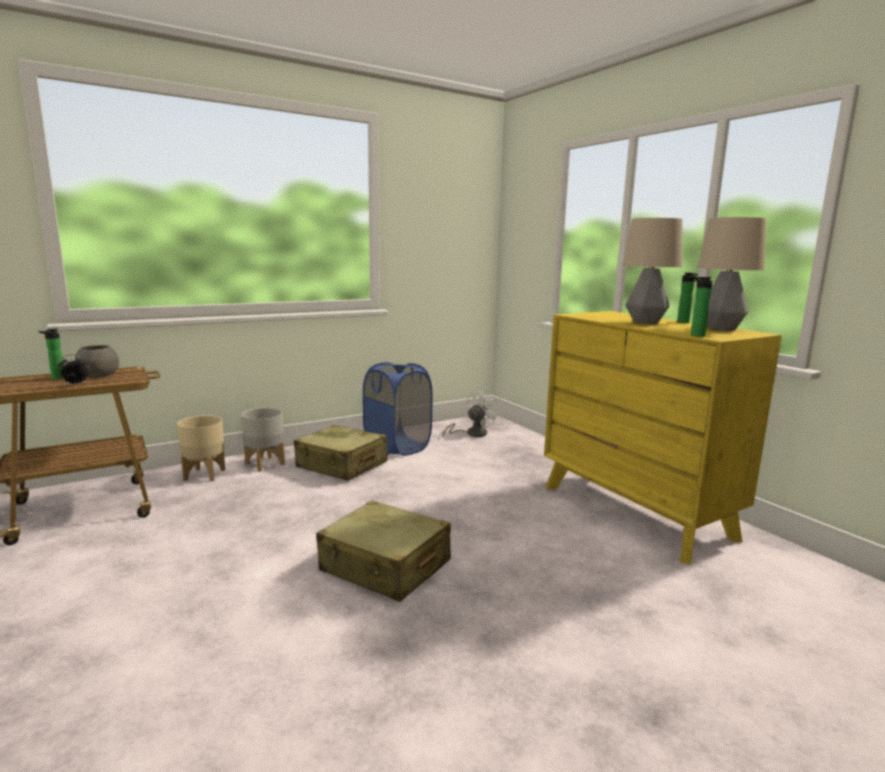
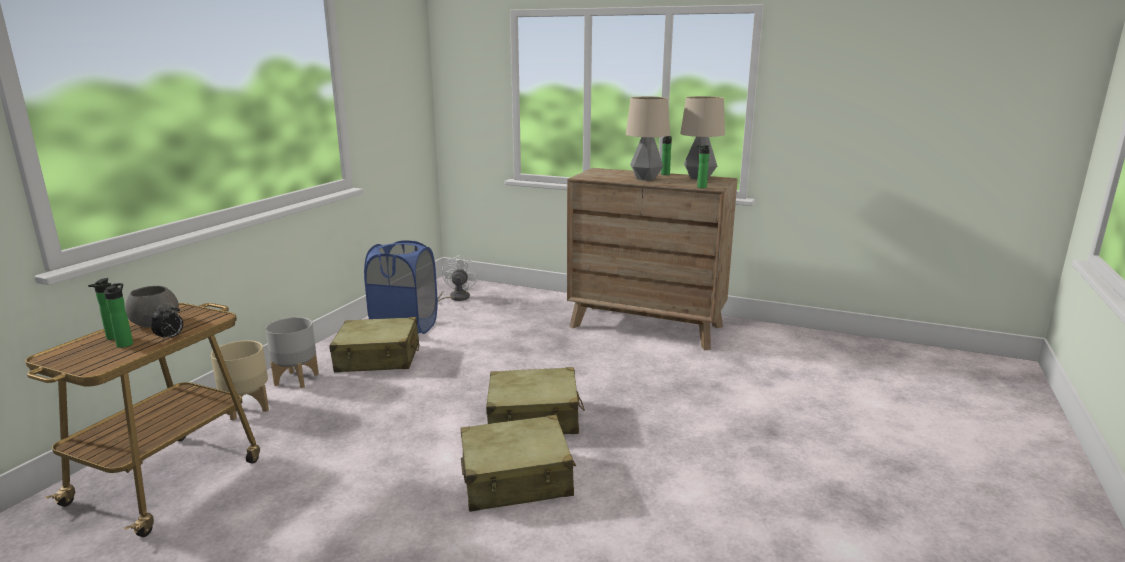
camera: 35 degrees left, 5 degrees up
(51, 383) = (126, 344): none -> bottle
(280, 624) = (516, 479): none -> beige suitcase
(635, 511) = (646, 326): yellow dresser -> brown dresser

